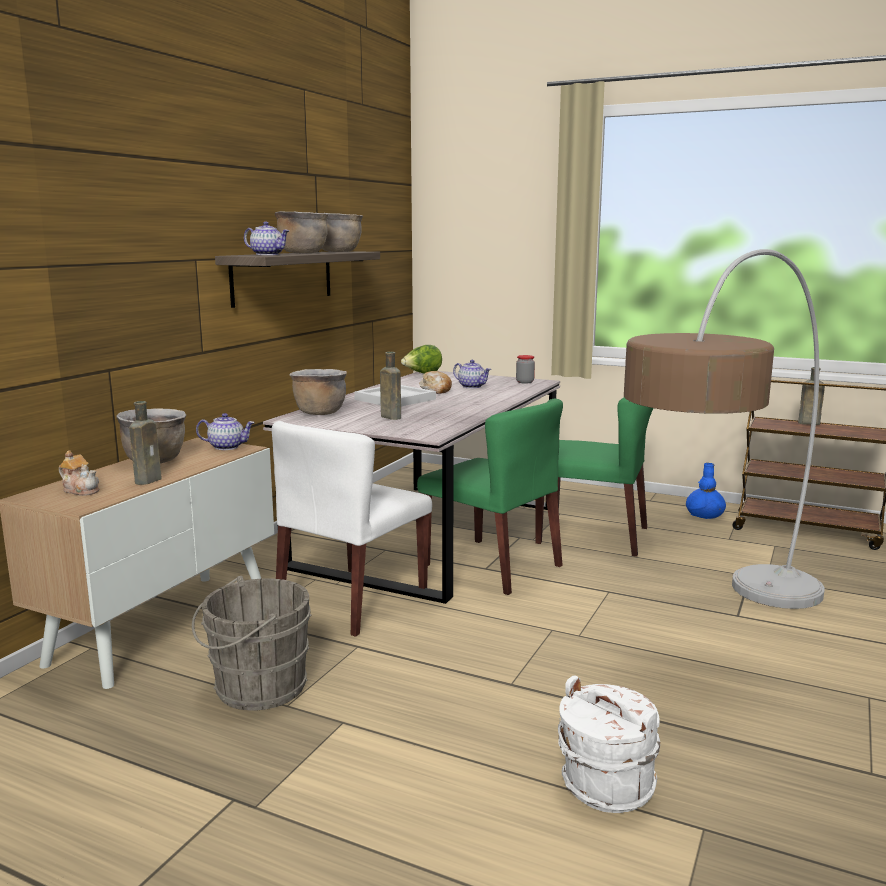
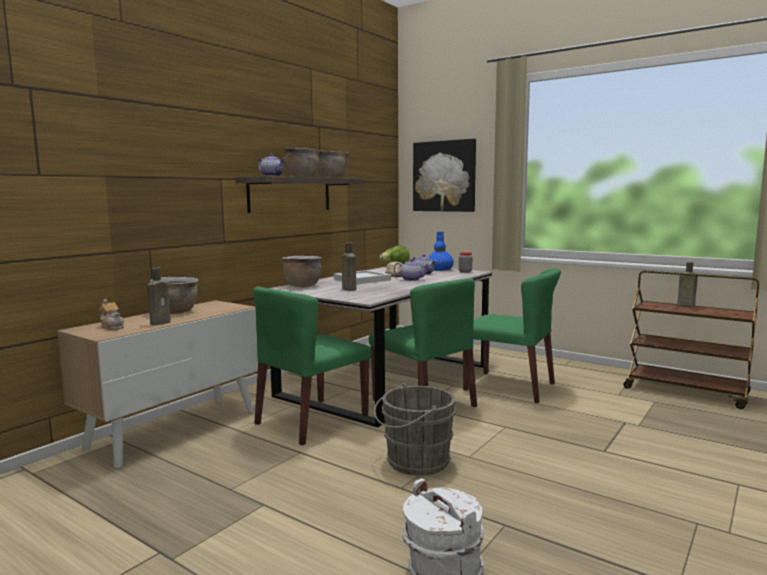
camera: 10 degrees right, 5 degrees down
(227, 447) = (230, 306): teapot -> teapot (411, 279)
(255, 688) = (214, 475): grey bucket -> grey bucket (414, 462)
(352, 600) = (311, 421): white chair -> green chair
(481, 244) = (444, 176): none -> picture
(705, 514) = (604, 376): blue vase -> blue vase (440, 269)
(721, 629) = (586, 460): floor lamp -> none

